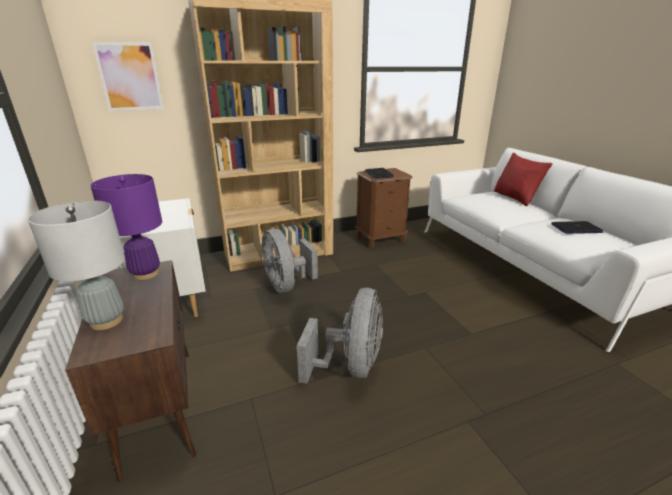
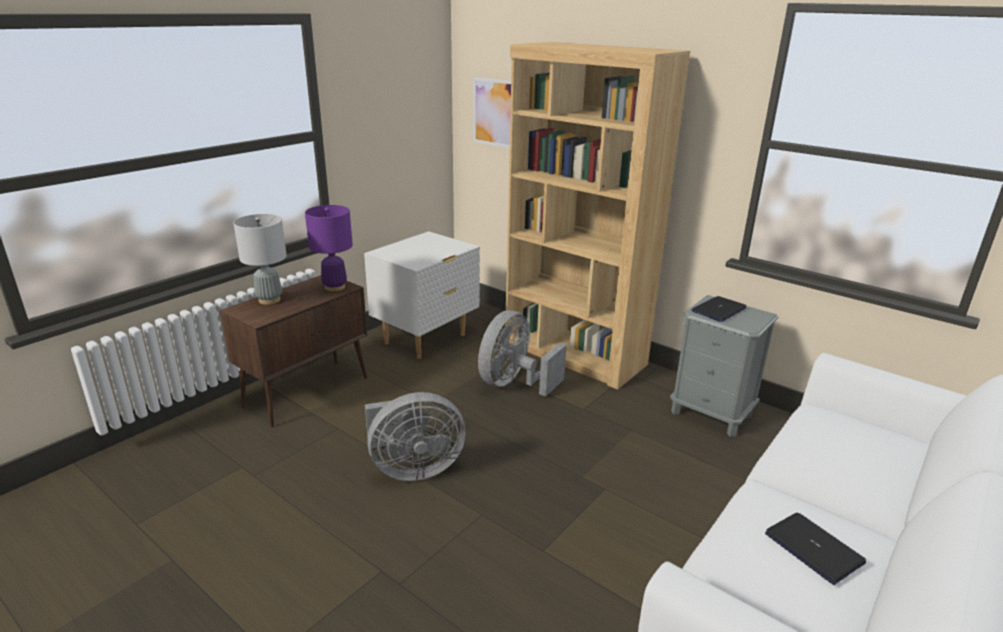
camera: 60 degrees right, 0 degrees up
(381, 239) = (711, 413): brown nightstand -> grey nightstand
(515, 198) = (905, 468): red pillow -> none

